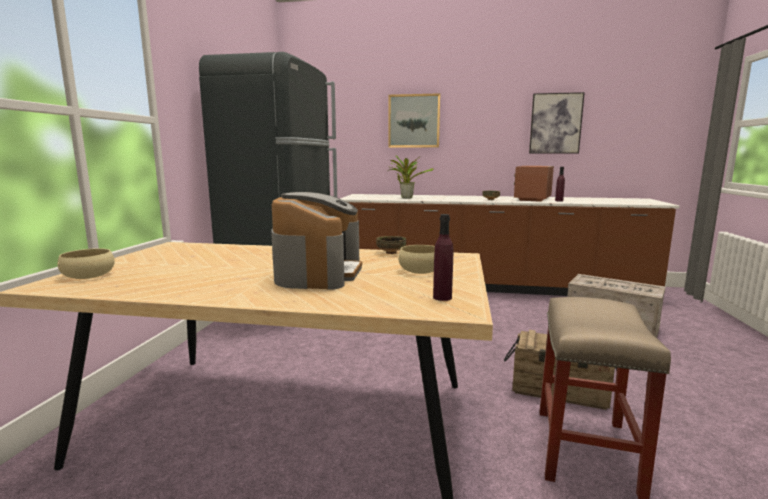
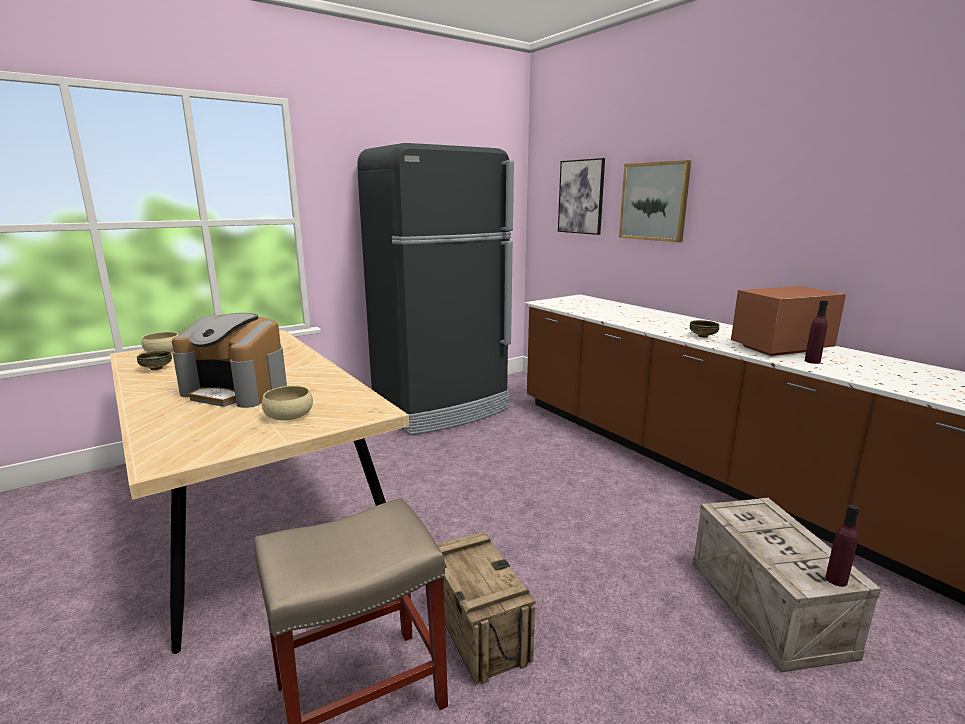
camera: 45 degrees right, 5 degrees up
(319, 273) = (237, 391): coffee machine -> coffee machine turned 60 degrees clockwise
(390, 253) = (347, 387): bowl -> bowl (156, 368)
(406, 197) = (606, 312): potted plant -> none
(442, 297) = (198, 447): purple bottle -> purple bottle (836, 580)
(555, 123) = (880, 212): picture -> picture (581, 197)

